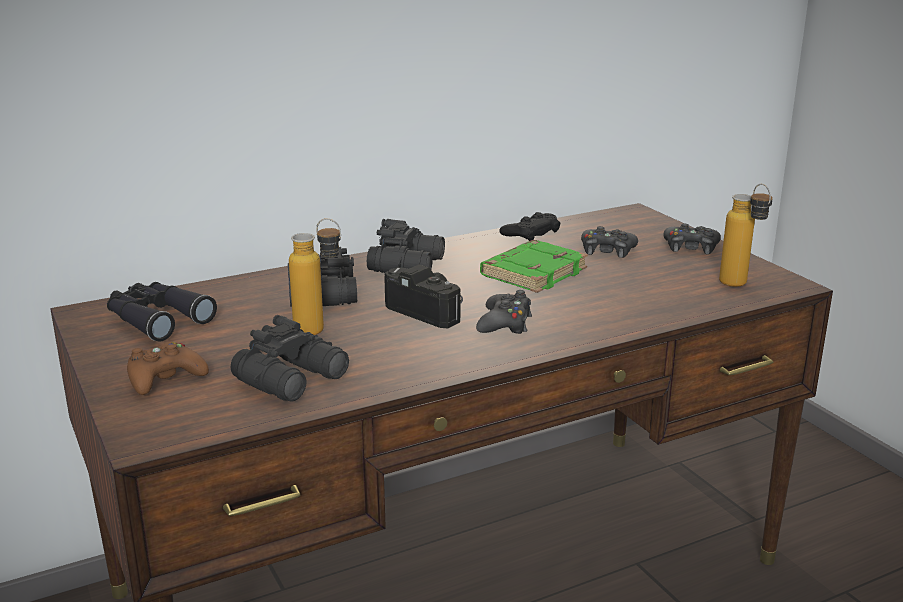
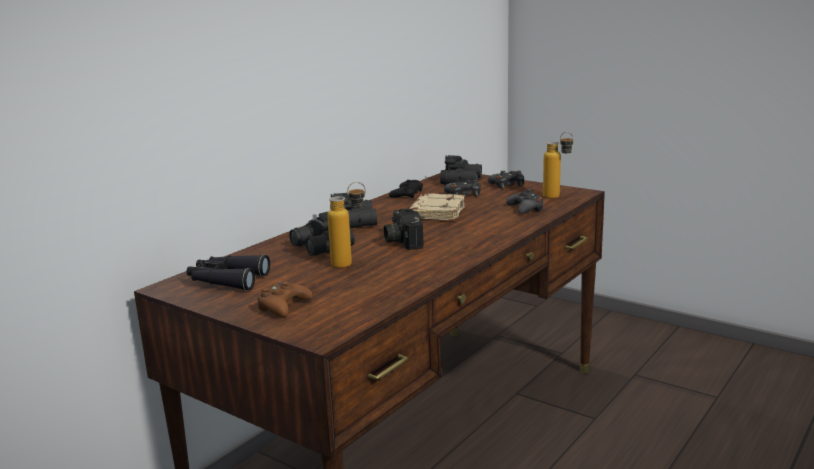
camera: 25 degrees left, 5 degrees down
(294, 379) = (369, 288): black binoculars -> black binoculars (462, 181)
(429, 310) = (401, 241): camera -> camera turned 120 degrees counterclockwise
(505, 323) = (455, 238): black game controller -> black game controller (525, 209)
(533, 273) = (436, 212): green book -> beige book

